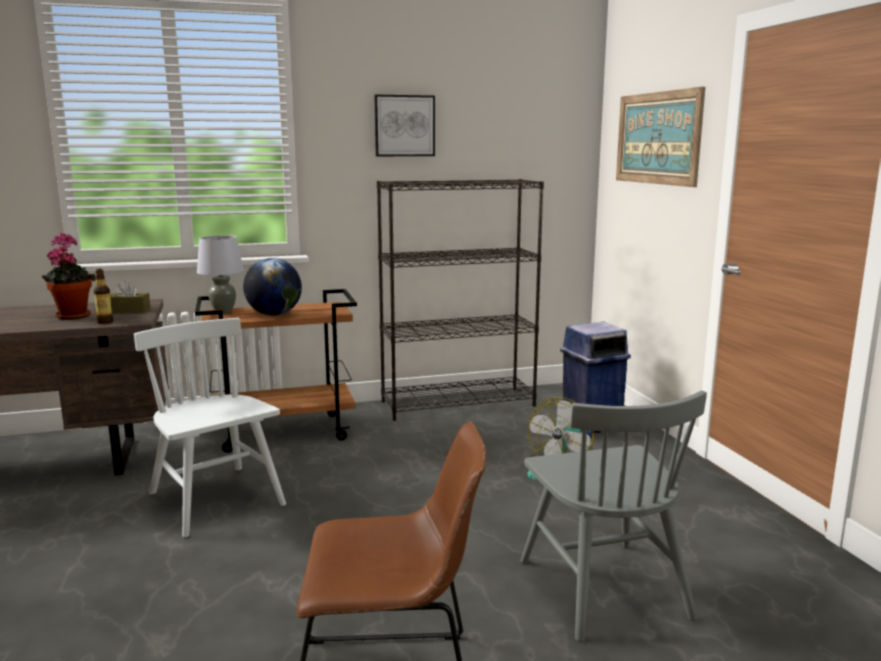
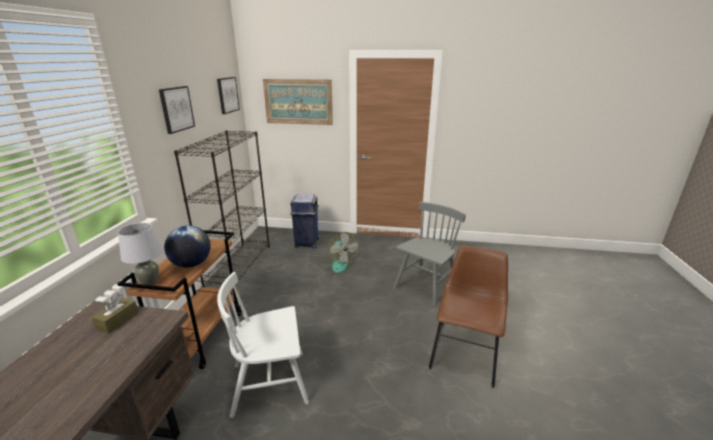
camera: 65 degrees left, 10 degrees up
(72, 315) = (88, 355): potted plant -> none
(105, 322) = (148, 334): bottle -> none
(548, 122) = (227, 95): none -> picture
(603, 588) = (426, 286): grey chair -> grey chair turned 60 degrees counterclockwise

